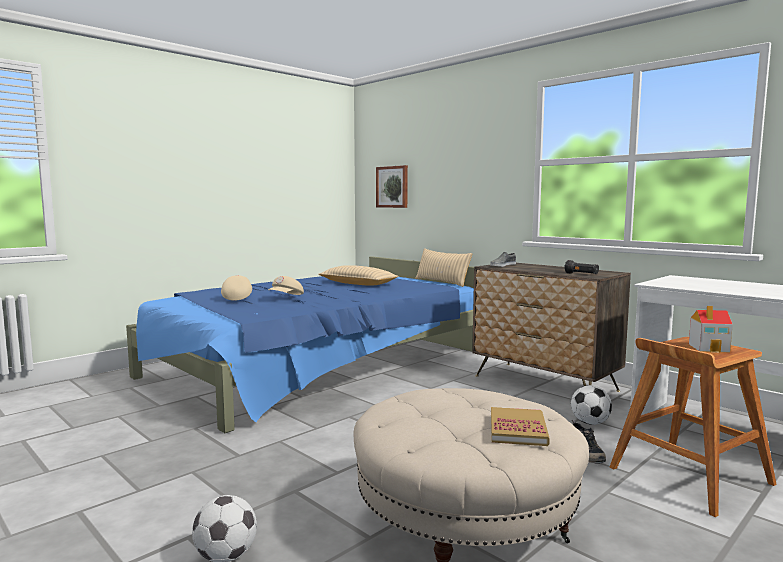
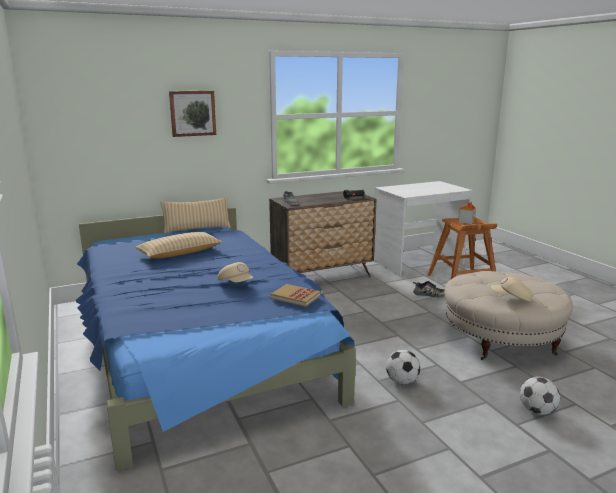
camera: 70 degrees left, 10 degrees up
(236, 297) = (210, 303): beige cap -> beige cap (511, 298)
(392, 187) = (101, 141): picture -> picture (192, 113)
(518, 429) = (525, 280): book -> book (296, 297)
(590, 423) = (393, 283): football -> football (401, 381)

